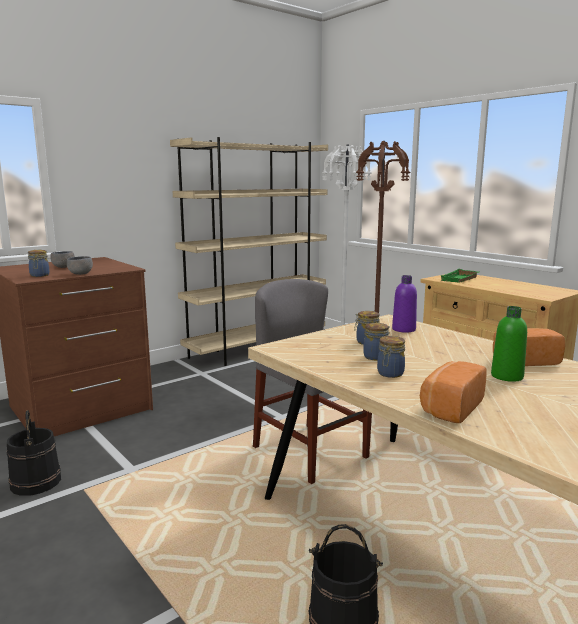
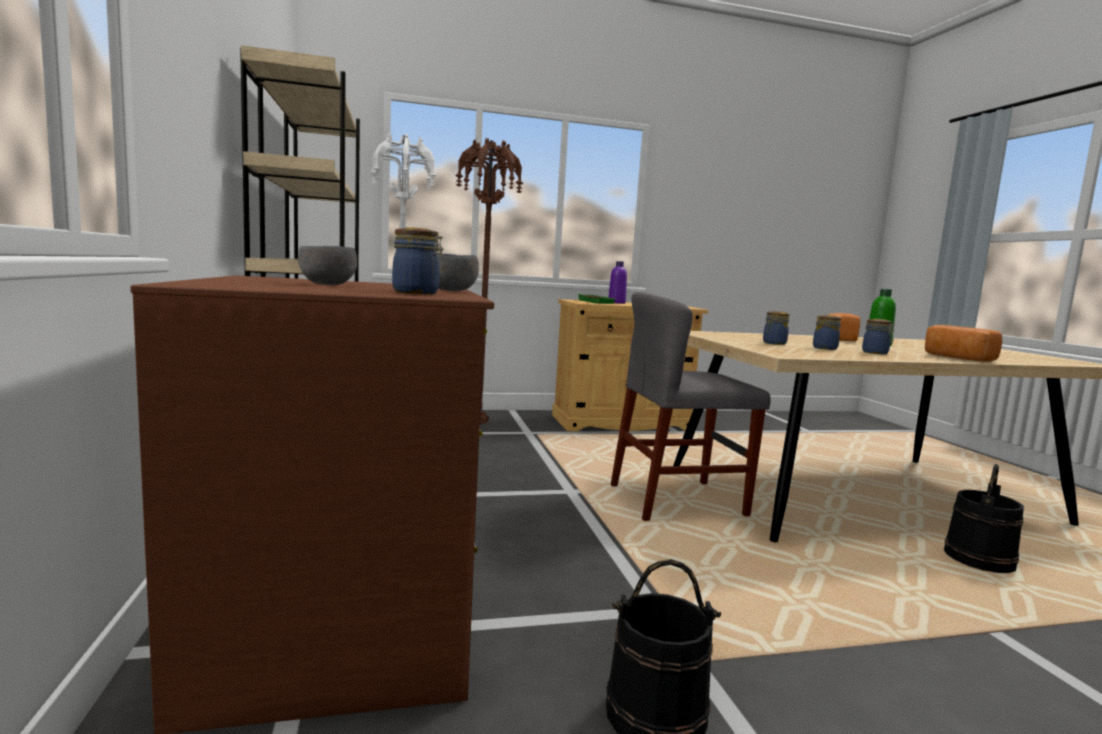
camera: 65 degrees left, 5 degrees down
(403, 329) = (733, 335): purple bottle -> purple bottle (616, 303)

